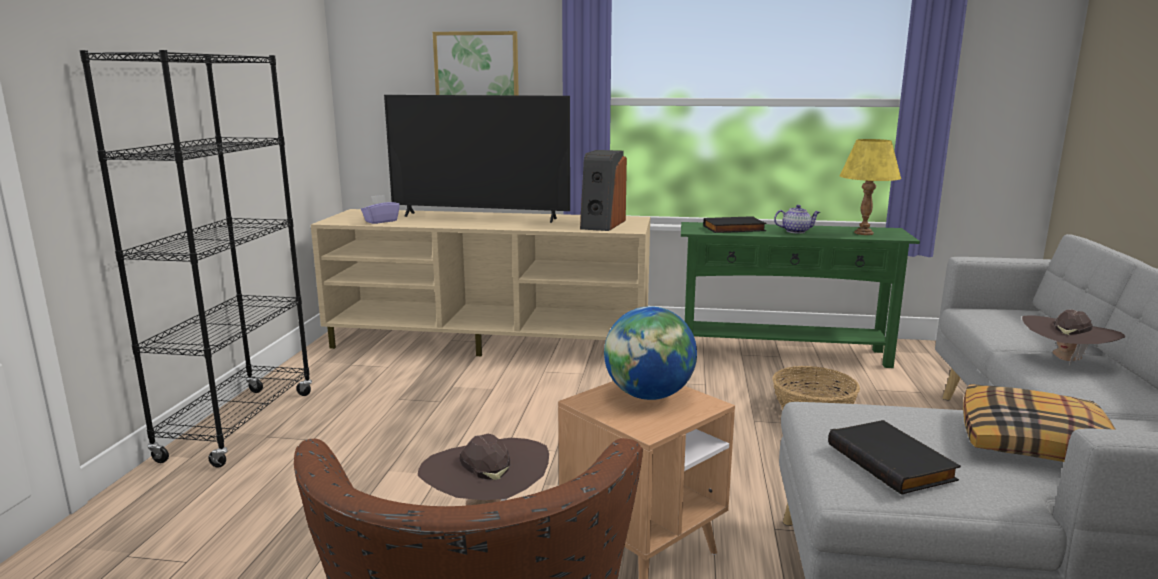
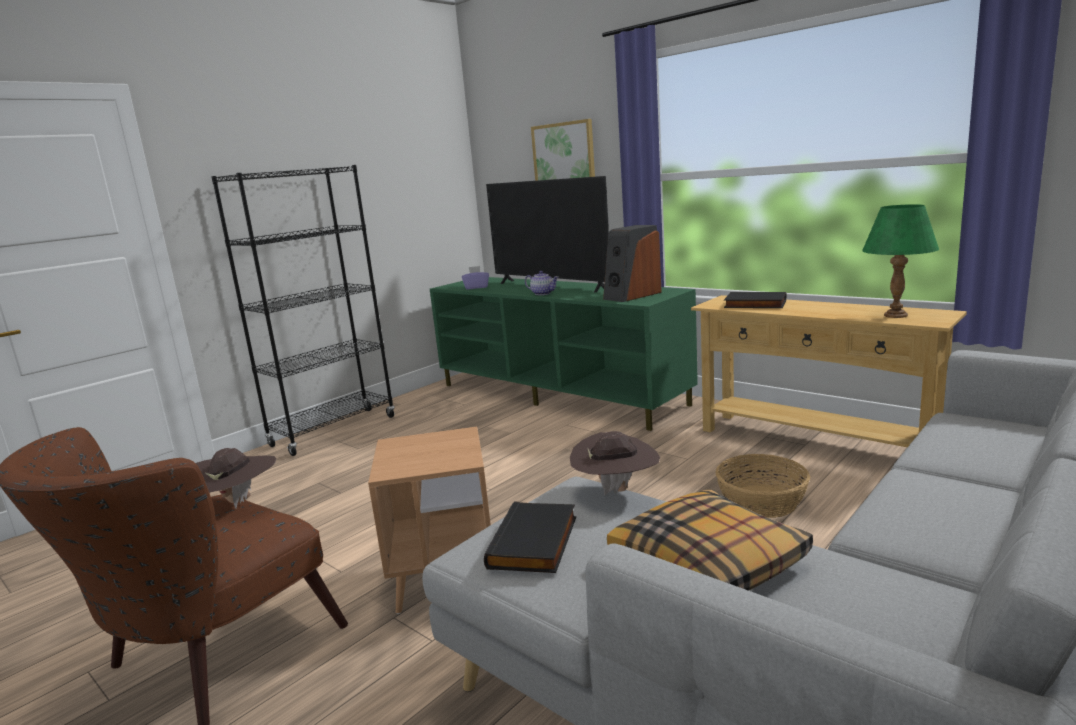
camera: 35 degrees right, 0 degrees up
(490, 342) = (559, 394): beige tv stand -> green tv stand
(649, 396) = (439, 447): globe -> none
(783, 353) = (813, 442): green console table -> beige console table
(796, 231) = (817, 310): teapot -> teapot (543, 293)
(863, 233) = (895, 315): yellow table lamp -> green table lamp
(1065, 360) = (950, 492): brown hat -> brown hat (616, 490)

